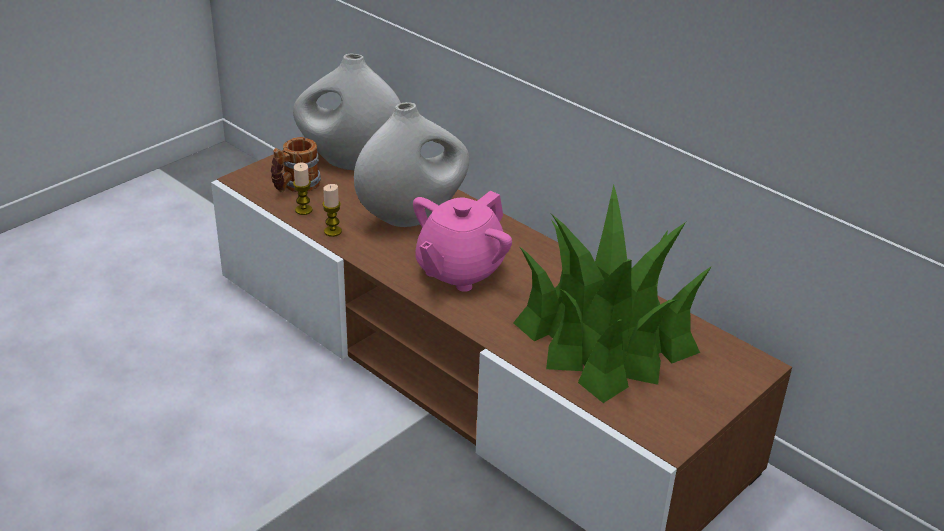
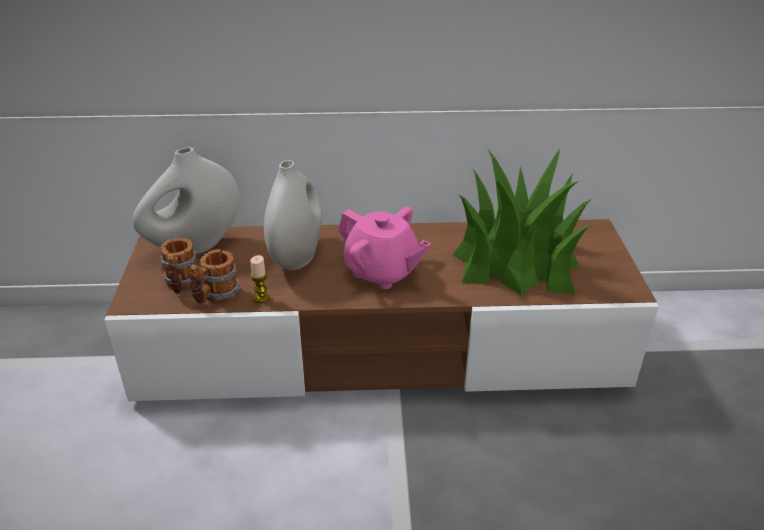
camera: 45 degrees left, 0 degrees up
(303, 210) = (216, 296): candle -> mug
(459, 270) = (382, 272): pink teapot -> pink teapot turned 45 degrees counterclockwise

